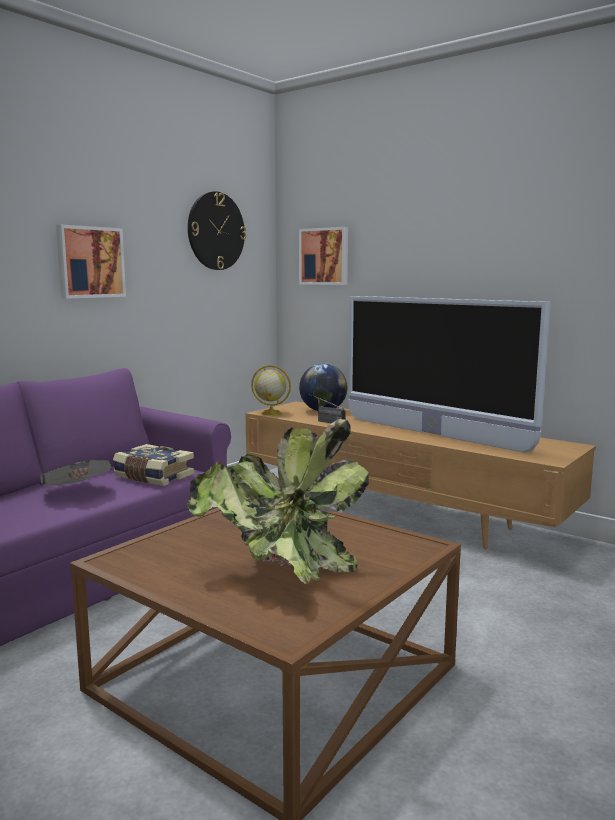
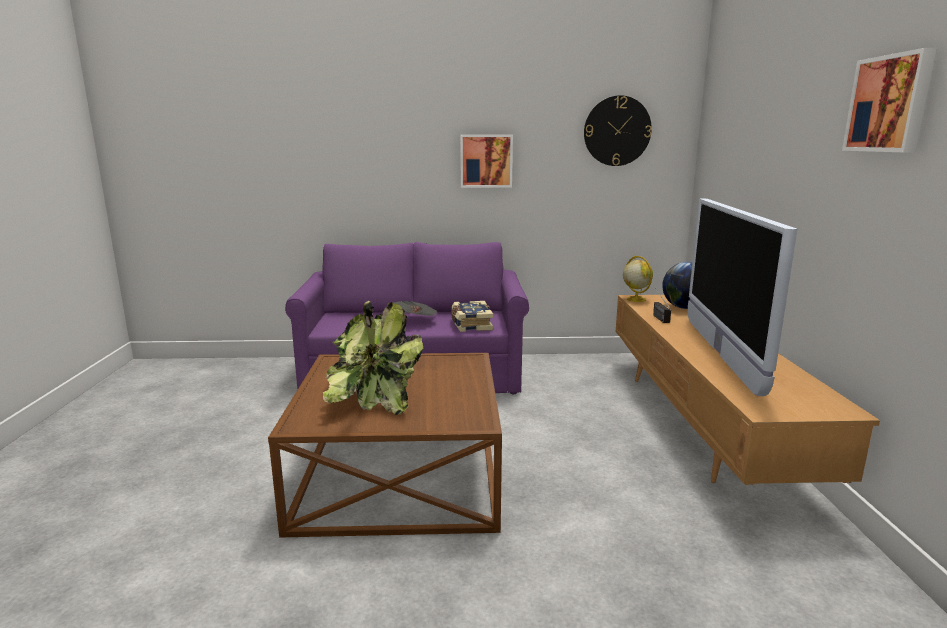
camera: 50 degrees right, 5 degrees up
(325, 256) = (721, 154): picture -> picture (890, 104)

